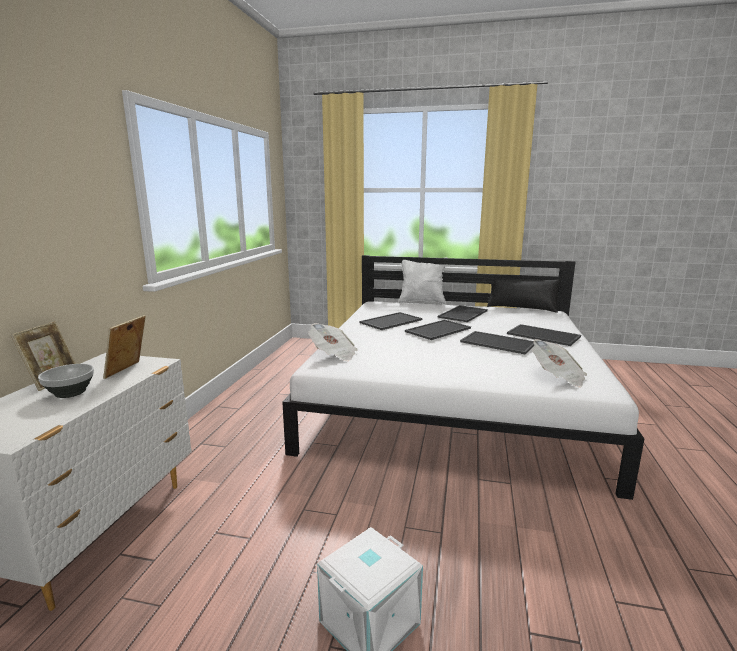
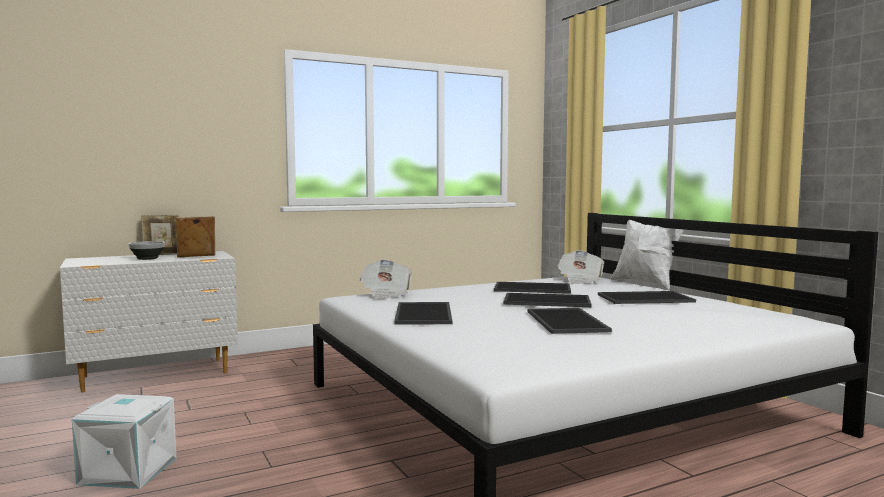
camera: 50 degrees right, 10 degrees down
(521, 307) = (775, 310): black pillow -> none
(544, 335) = (663, 330): tray -> tray (425, 314)
(558, 377) = (501, 352): newspaper -> newspaper (580, 280)

